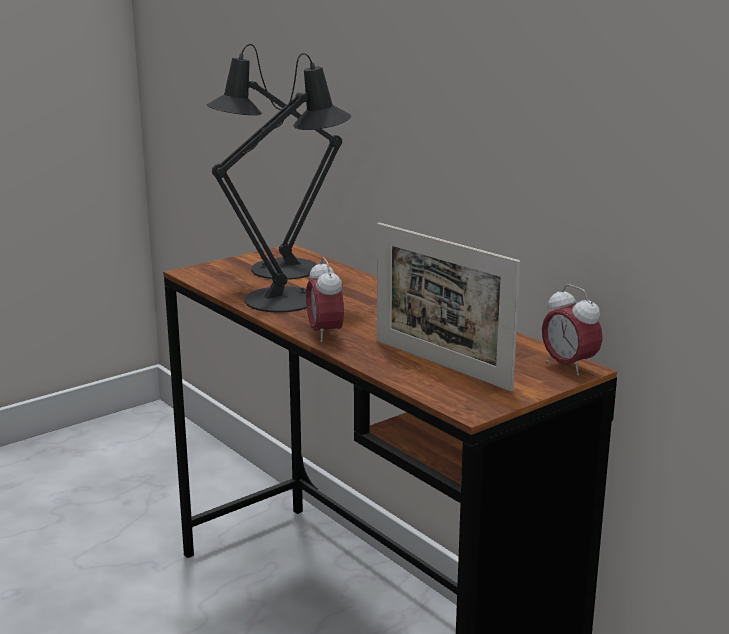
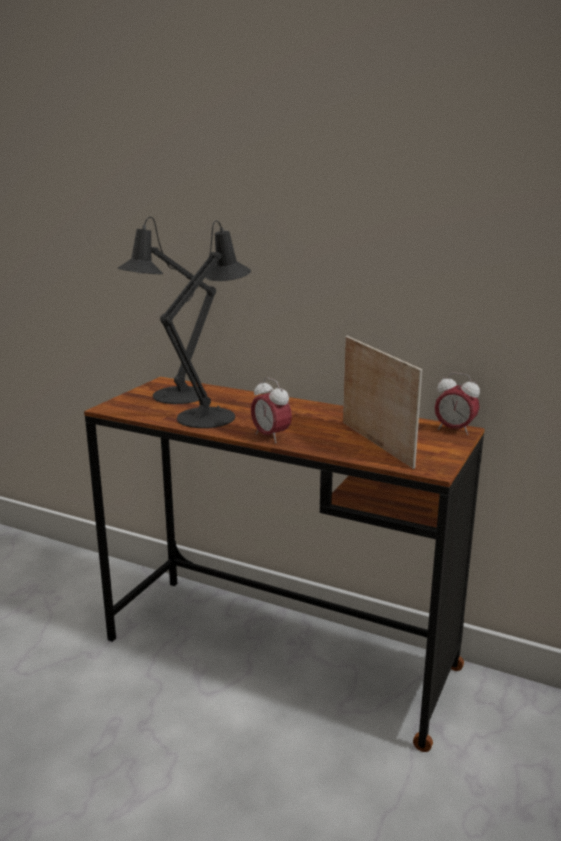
camera: 25 degrees left, 0 degrees up
(441, 364) = (376, 443): picture frame -> picture frame turned 135 degrees counterclockwise

